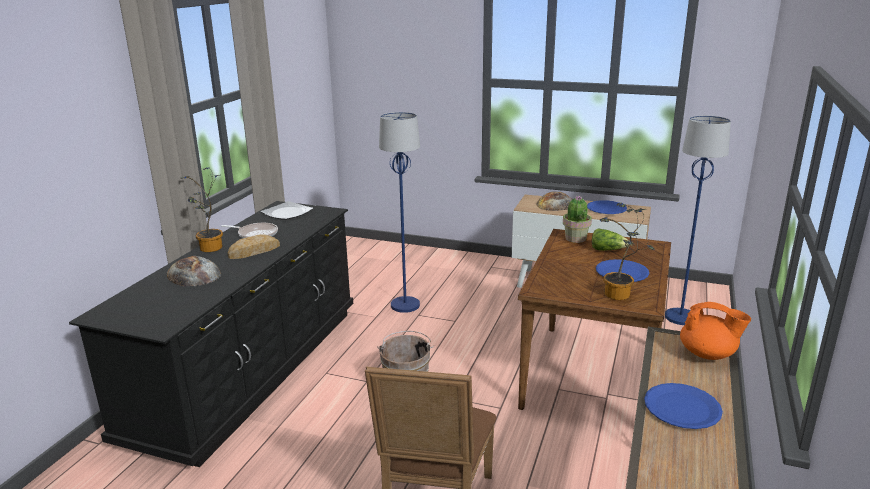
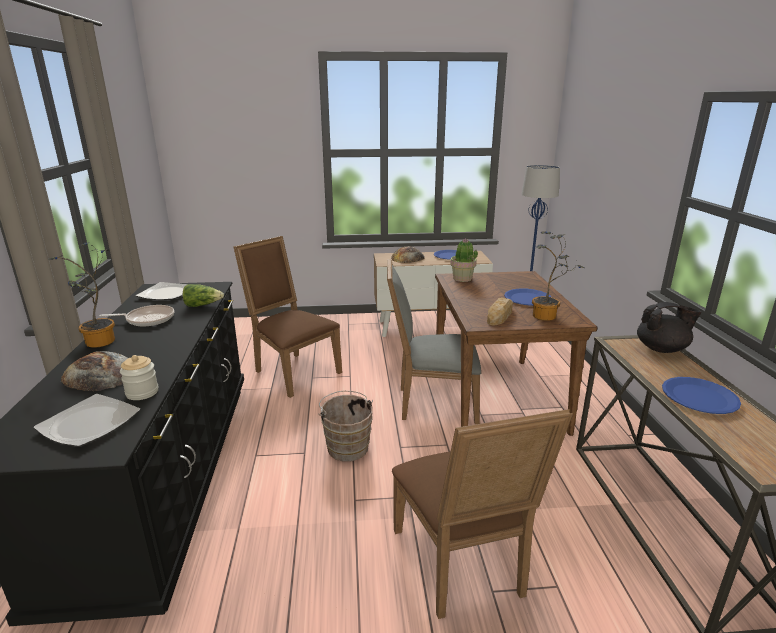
camera: 25 degrees left, 0 degrees up
(164, 308) = (91, 423): none -> plate
(209, 294) = (142, 392): none -> jar
(254, 251) = (161, 336): bread -> bread (500, 315)
(405, 305) = (293, 371): blue floor lamp -> brown chair
(516, 365) = (431, 403): none -> grey chair
(607, 250) = (496, 283): lettuce -> lettuce (203, 305)
(708, 354) = (662, 349): orange teapot -> black teapot

